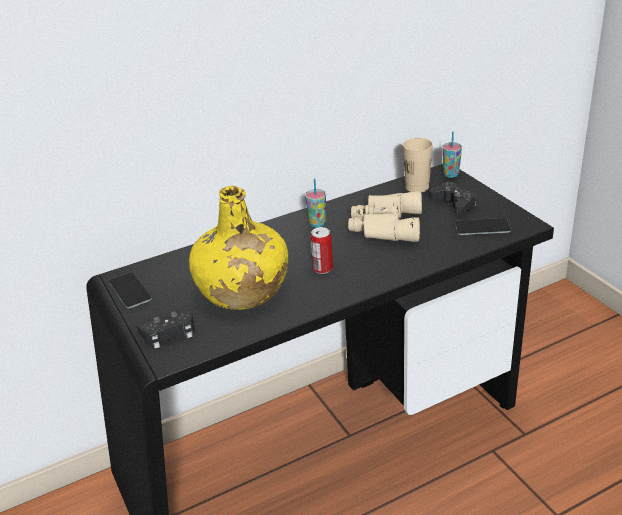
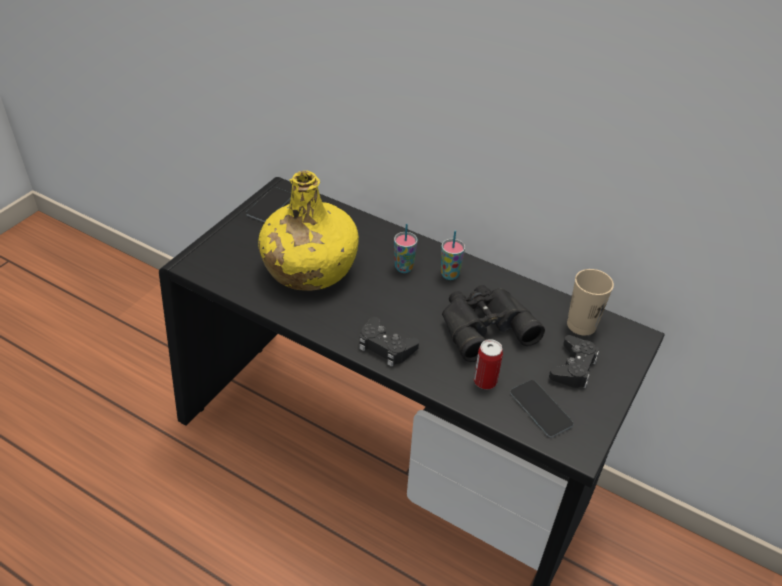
camera: 55 degrees right, 10 degrees up
(169, 332) = (227, 251): black game controller -> black game controller (386, 346)
(322, 268) = (375, 308): can -> can (485, 381)
(384, 225) = (483, 325): beige binoculars -> black binoculars
(451, 174) = (635, 345): cup -> cup (404, 268)

